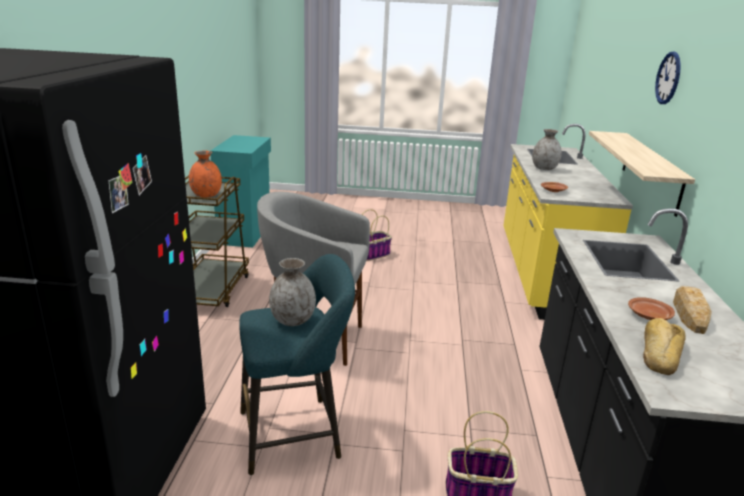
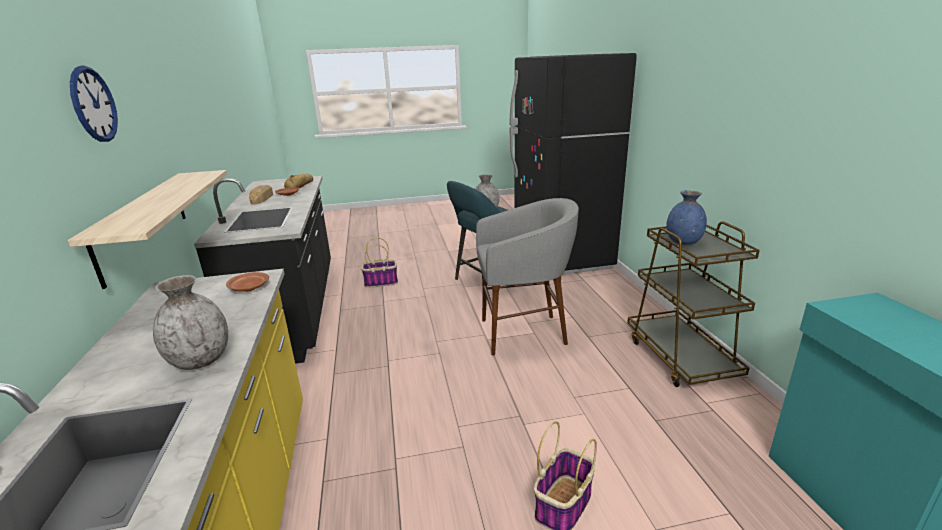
camera: 165 degrees right, 0 degrees up
(206, 195) = (683, 241): orange vase -> blue vase

